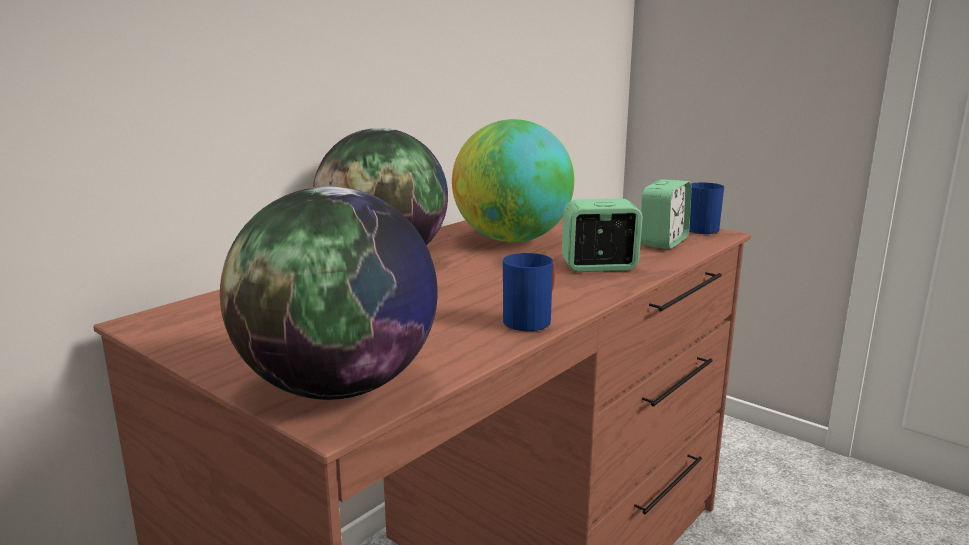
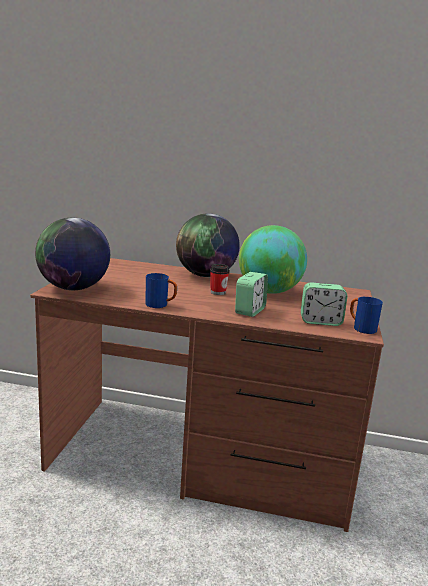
camera: 60 degrees right, 0 degrees up
(489, 268) = (218, 292): none -> cup
(599, 267) = (250, 311): alarm clock -> alarm clock turned 60 degrees clockwise

